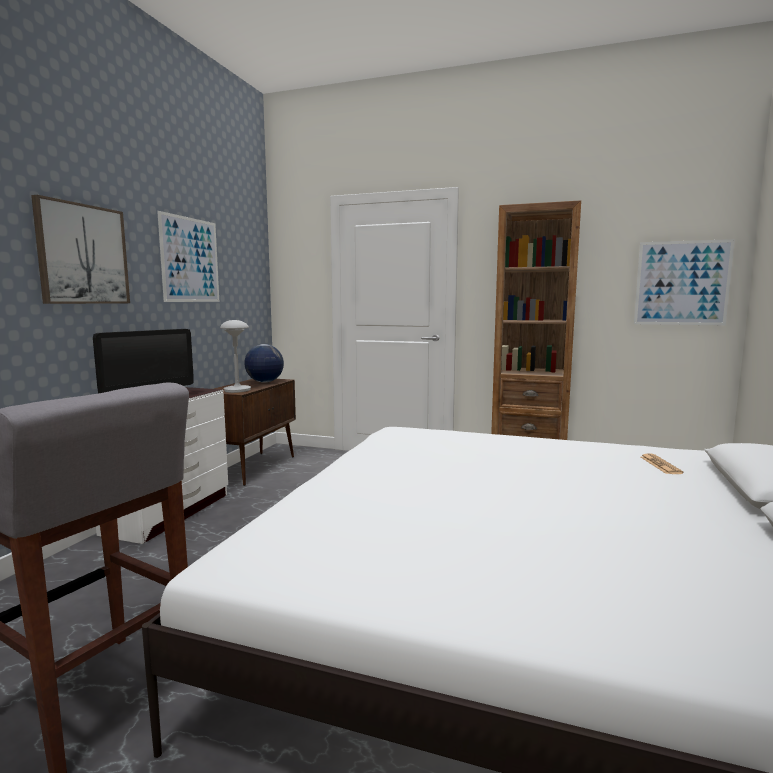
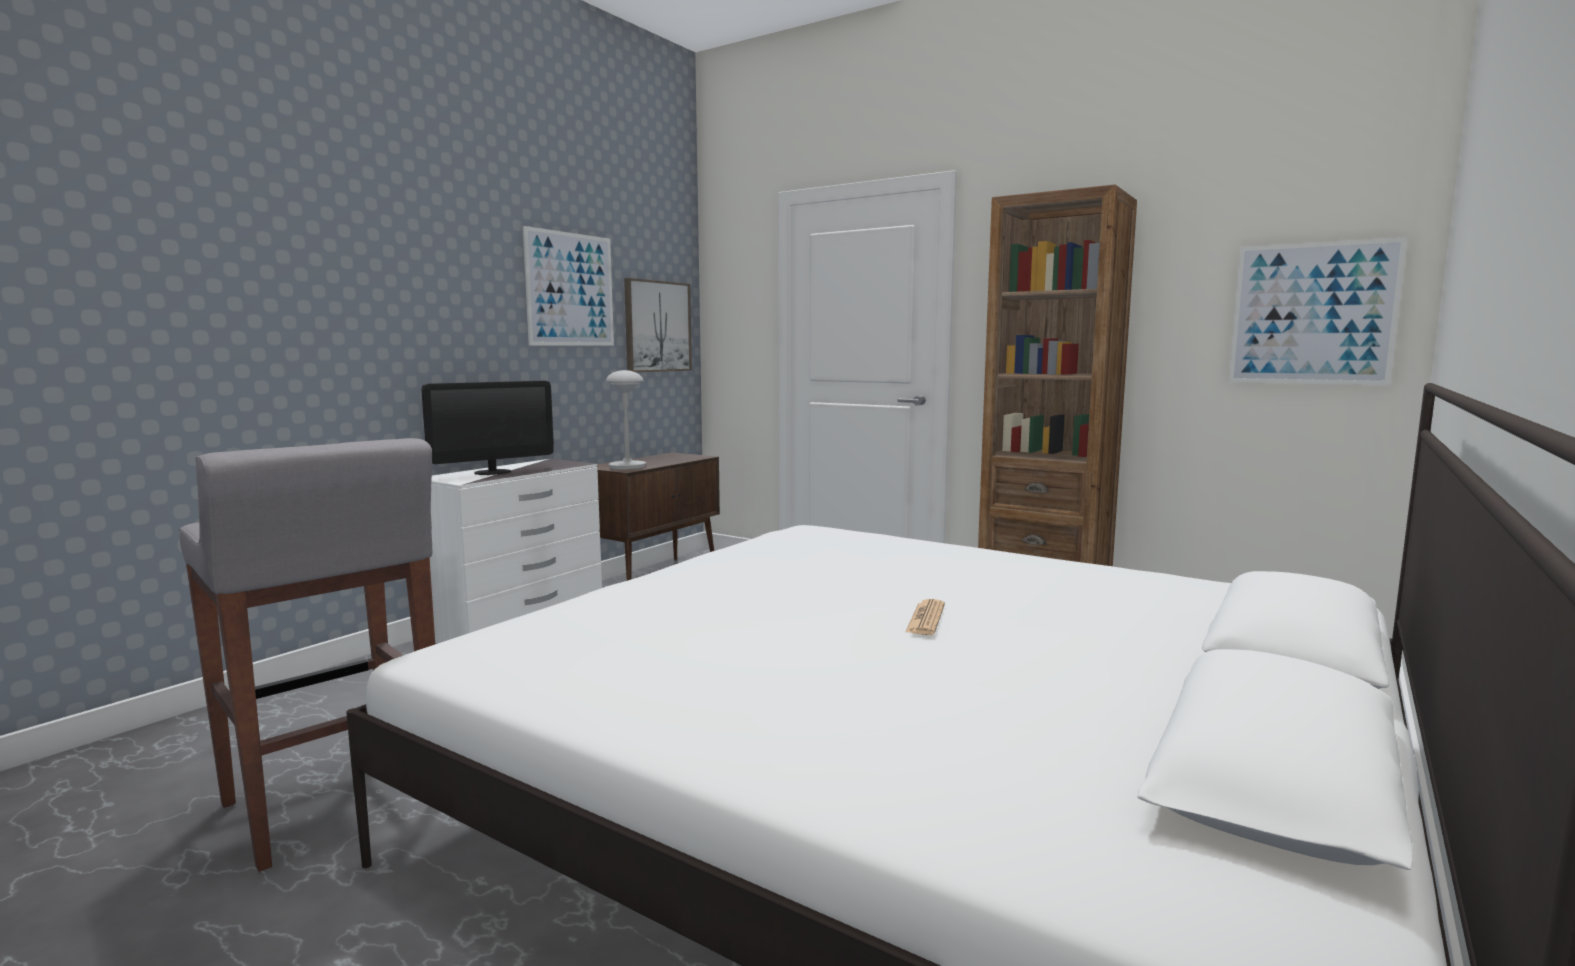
camera: 15 degrees right, 0 degrees up
(82, 254) = (416, 286): picture -> picture (657, 326)
(264, 382) = (675, 458): globe -> none
(660, 465) = (1148, 599): newspaper -> newspaper (925, 619)

